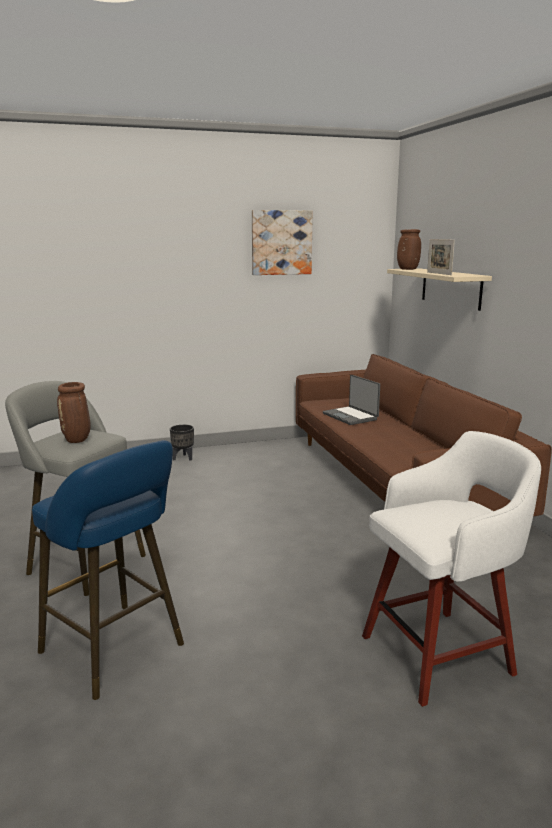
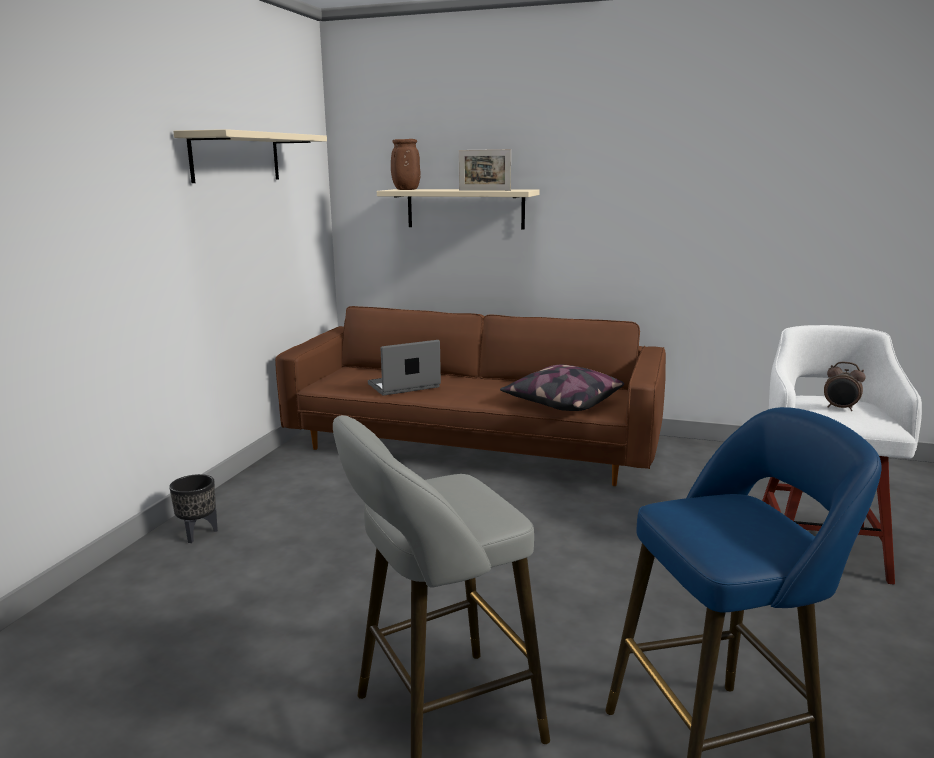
camera: 55 degrees left, 0 degrees up
(77, 440) = (463, 500): brown vase -> none
(281, 242) = (236, 157): picture -> beige shelf
(351, 416) = (404, 386): laptop -> laptop turned 150 degrees clockwise
(405, 459) = (561, 404): none -> pillow
(441, 516) = (840, 408): none -> alarm clock

